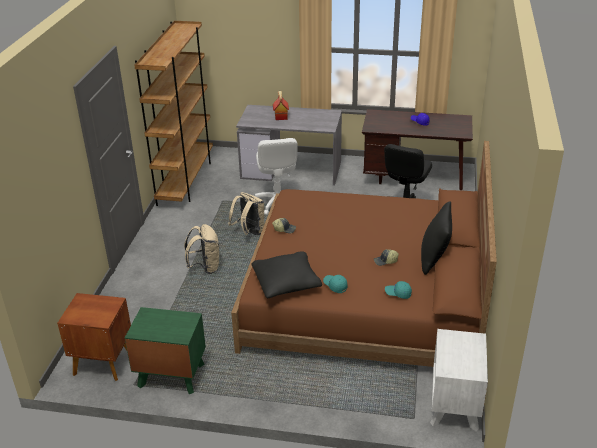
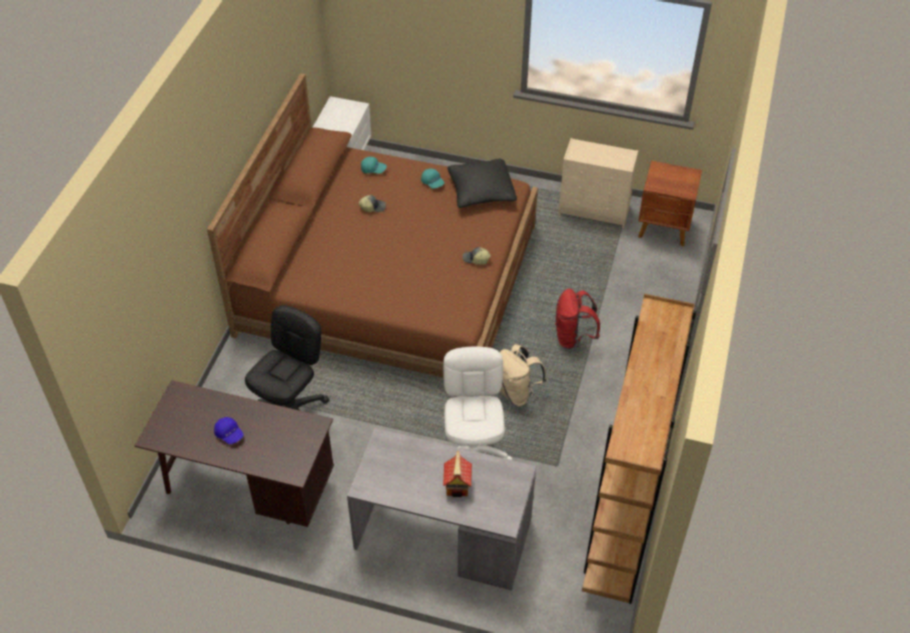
camera: 175 degrees left, 15 degrees up
(171, 375) = (595, 211): green nightstand -> beige dresser
(205, 267) = (573, 337): beige backpack -> red backpack
(434, 259) = (320, 205): black pillow -> none

